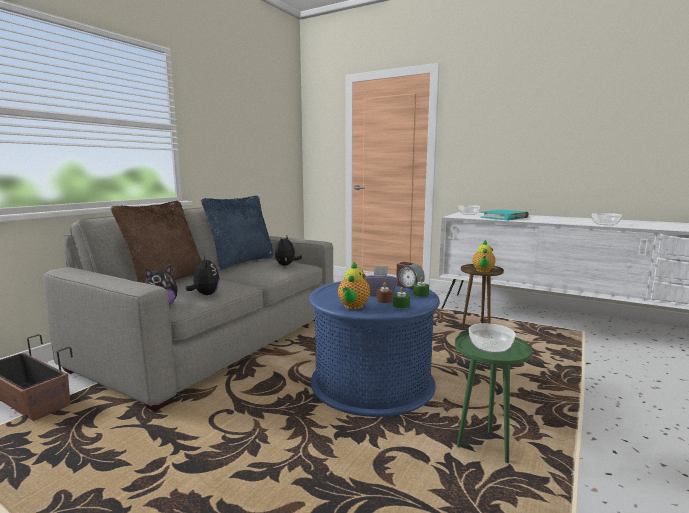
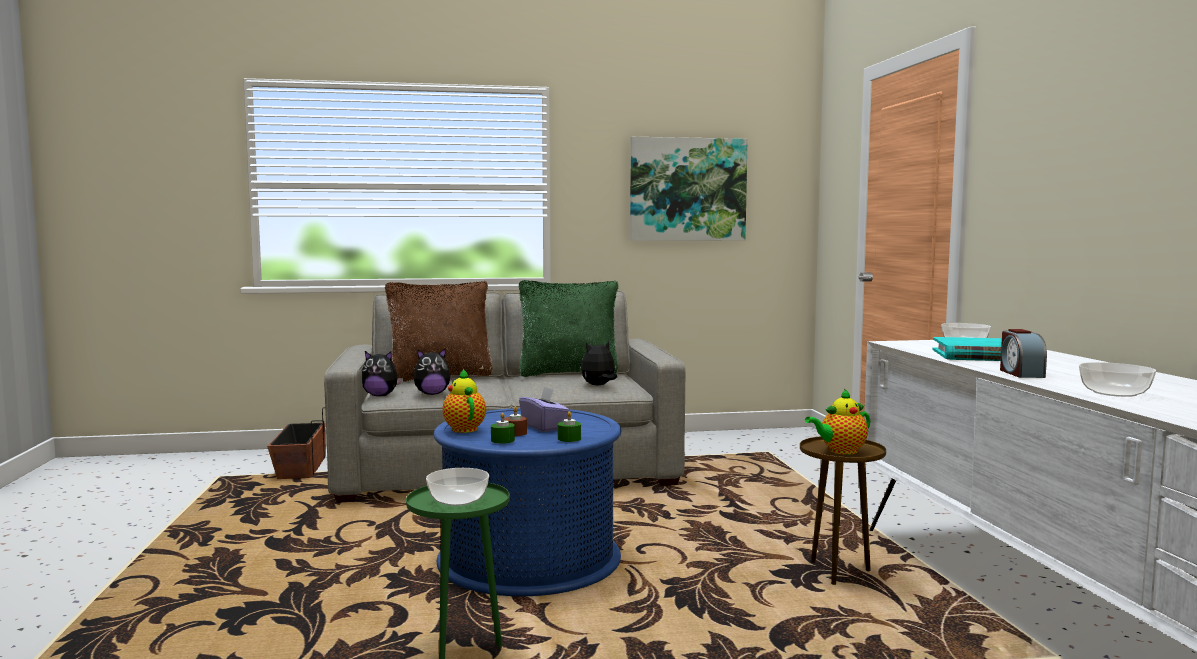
camera: 50 degrees right, 5 degrees down
(205, 294) = (432, 394): plush toy -> plush toy turned 45 degrees clockwise
(242, 262) = (569, 374): blue pillow -> green pillow
(250, 136) = (687, 189): none -> picture
(353, 307) = (463, 428): teapot -> teapot turned 90 degrees clockwise
(409, 286) = (598, 429): alarm clock -> alarm clock (1020, 373)

